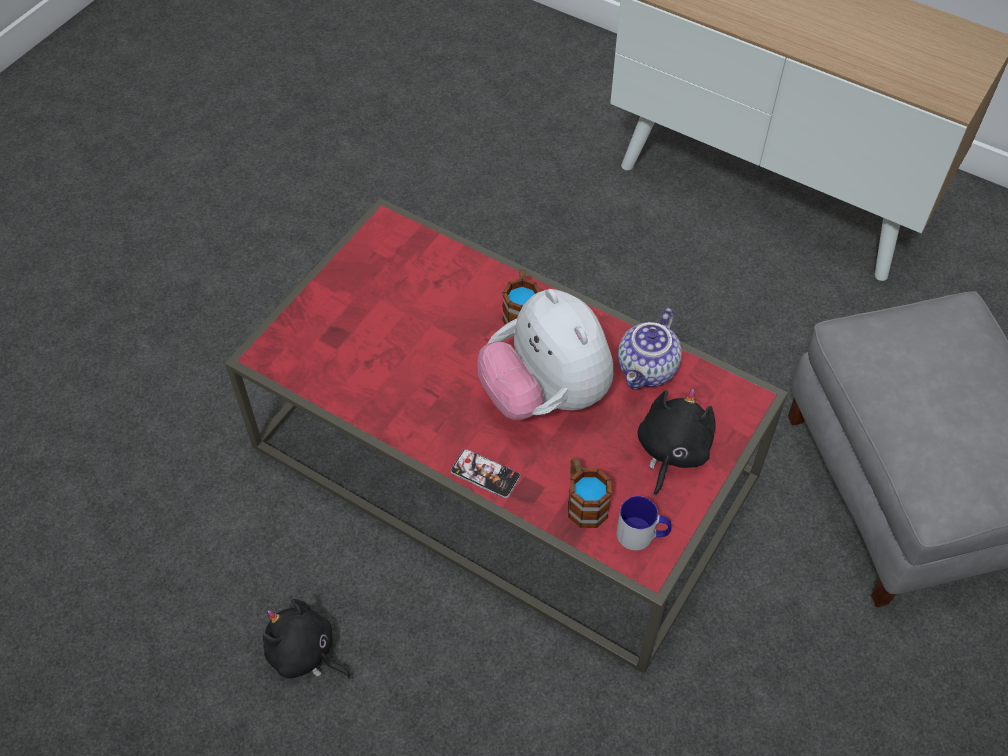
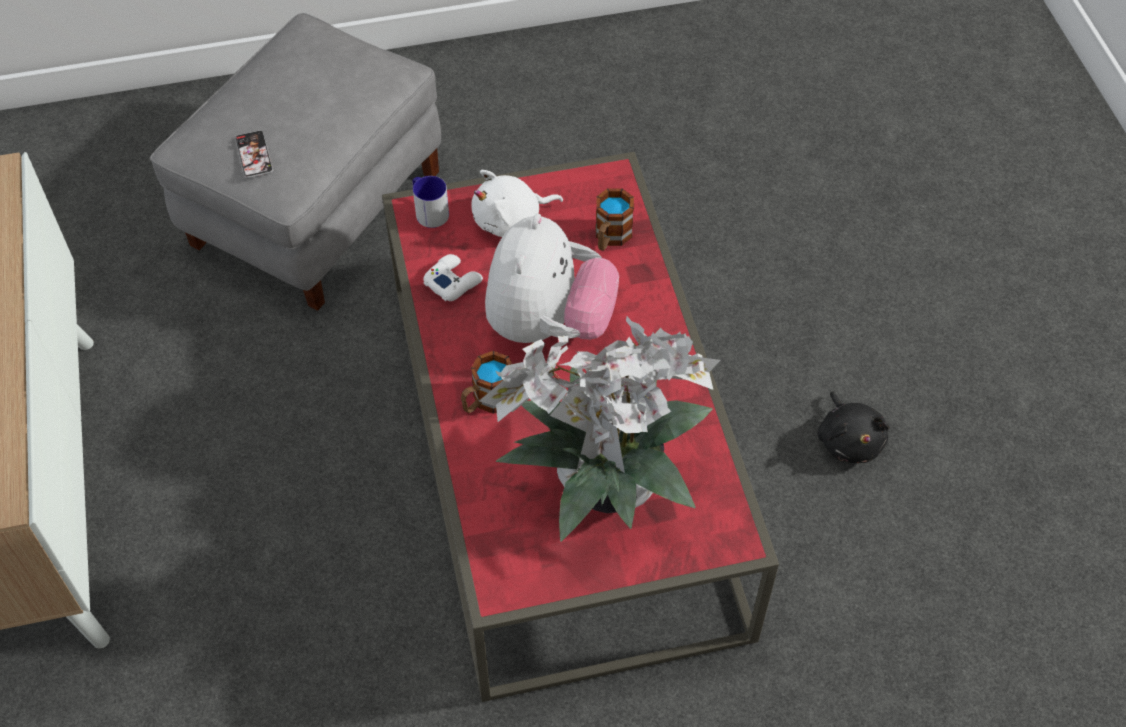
camera: 135 degrees left, 0 degrees up
(386, 319) = (601, 488): none -> potted plant
(485, 474) = (657, 305): phone -> phone (254, 155)
(642, 535) = (597, 192): mug -> mug (428, 211)
(648, 370) = (453, 281): teapot -> white game controller
(671, 451) = (511, 221): black plush toy -> white plush toy

